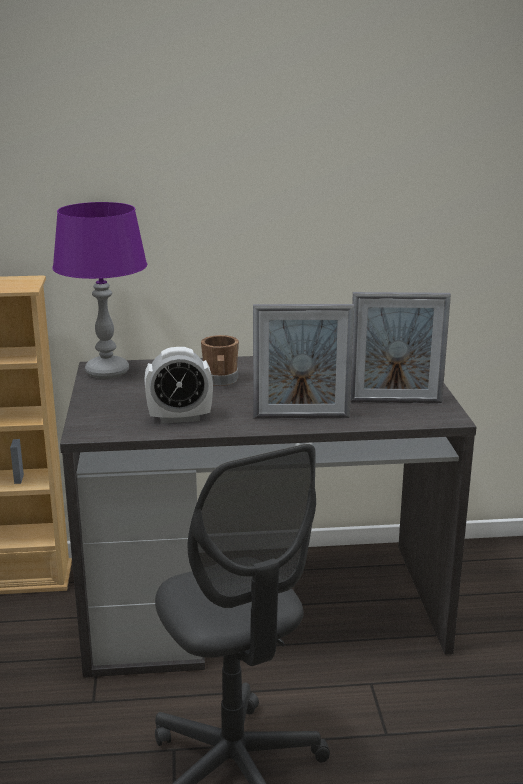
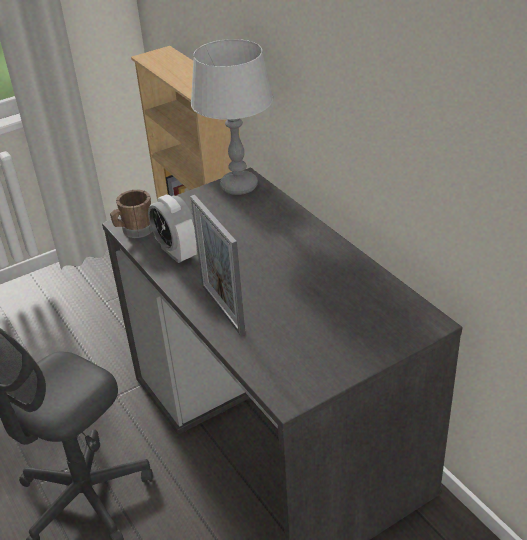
camera: 65 degrees right, 15 degrees up
(108, 372) = (239, 186): purple table lamp -> grey table lamp
(220, 381) = (266, 241): brown mug -> brown mug (135, 231)
(395, 401) = (300, 352): picture frame -> none

